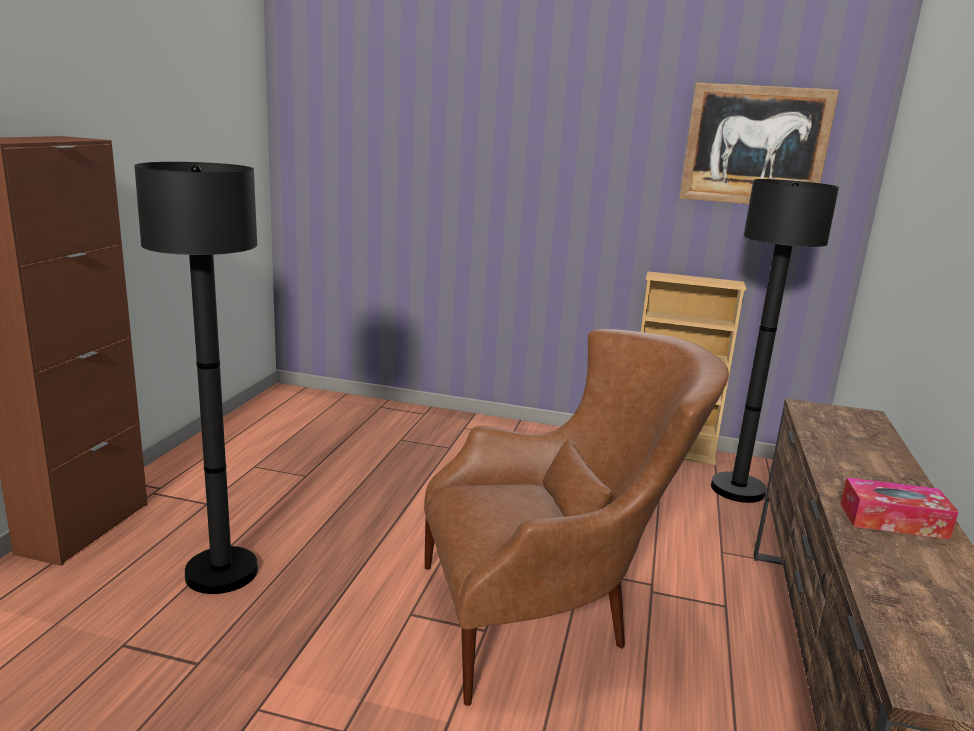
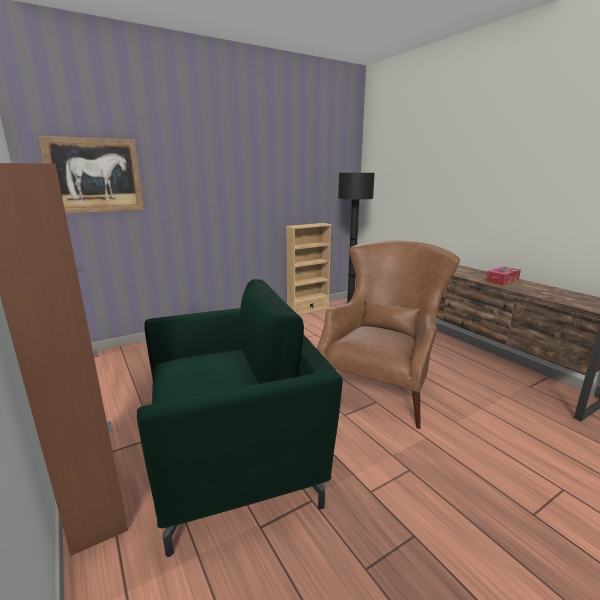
camera: 45 degrees left, 0 degrees up
(222, 573) = (236, 459): black floor lamp -> green armchair
(755, 146) = (318, 159): picture -> picture (95, 176)

